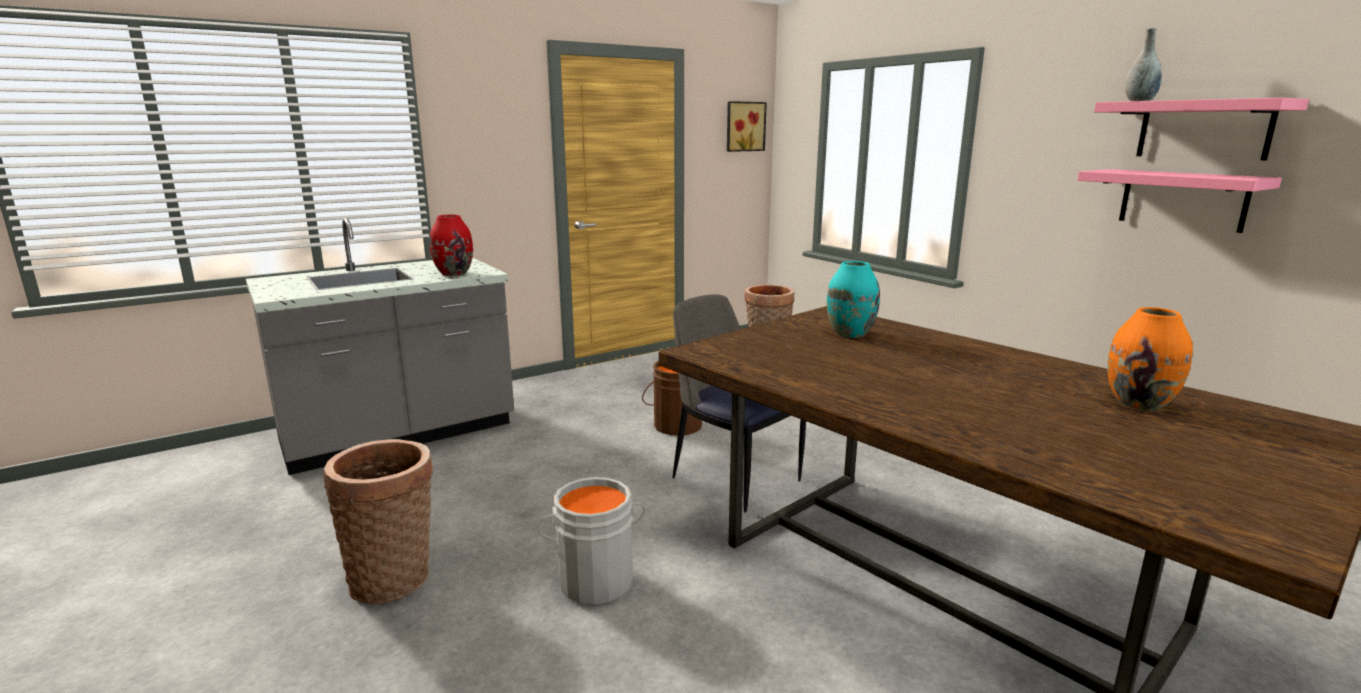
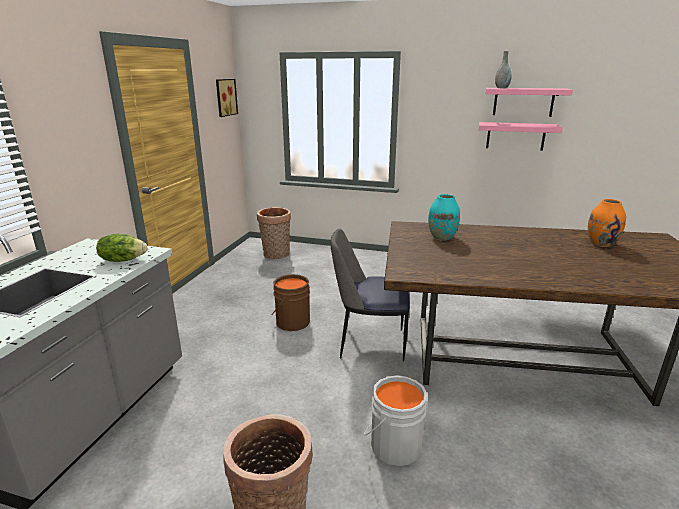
camera: 40 degrees left, 5 degrees up
(454, 273) = (123, 260): red vase -> lettuce

